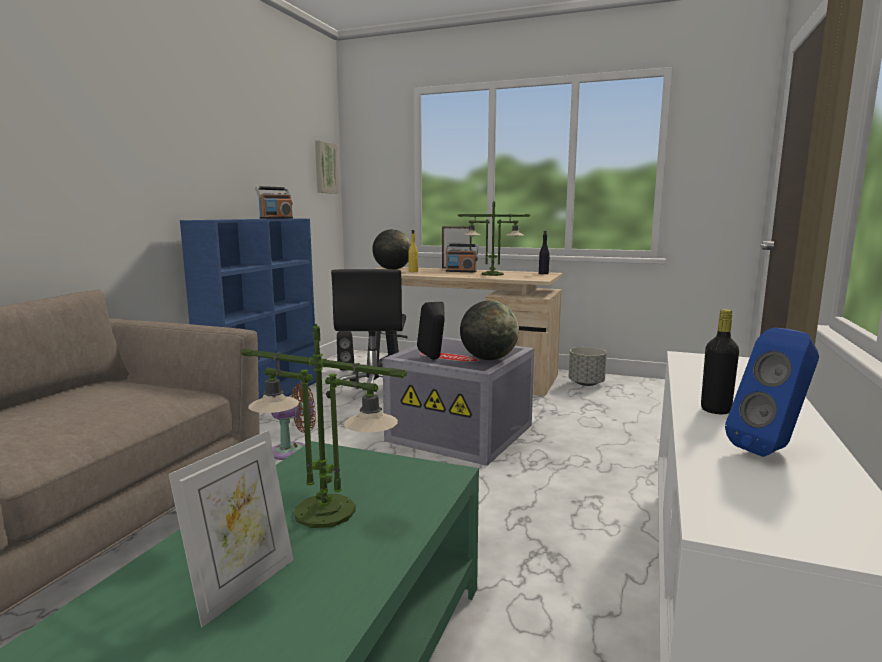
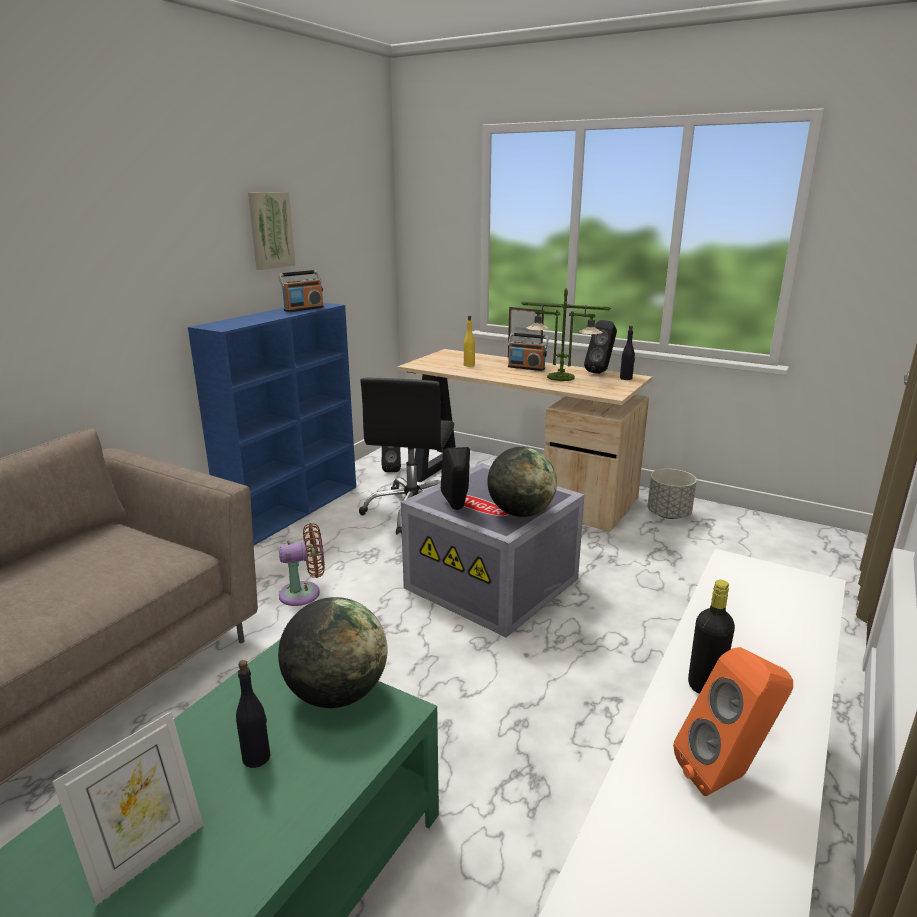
camera: 10 degrees right, 10 degrees up
(325, 168) = (374, 227): picture -> picture (270, 230)
(326, 512) = (257, 757): table lamp -> black bottle
(392, 269) = (447, 358): globe -> globe (336, 694)
(522, 272) = (601, 372): none -> black speaker
(771, 450) = (726, 775): blue speaker -> orange speaker

